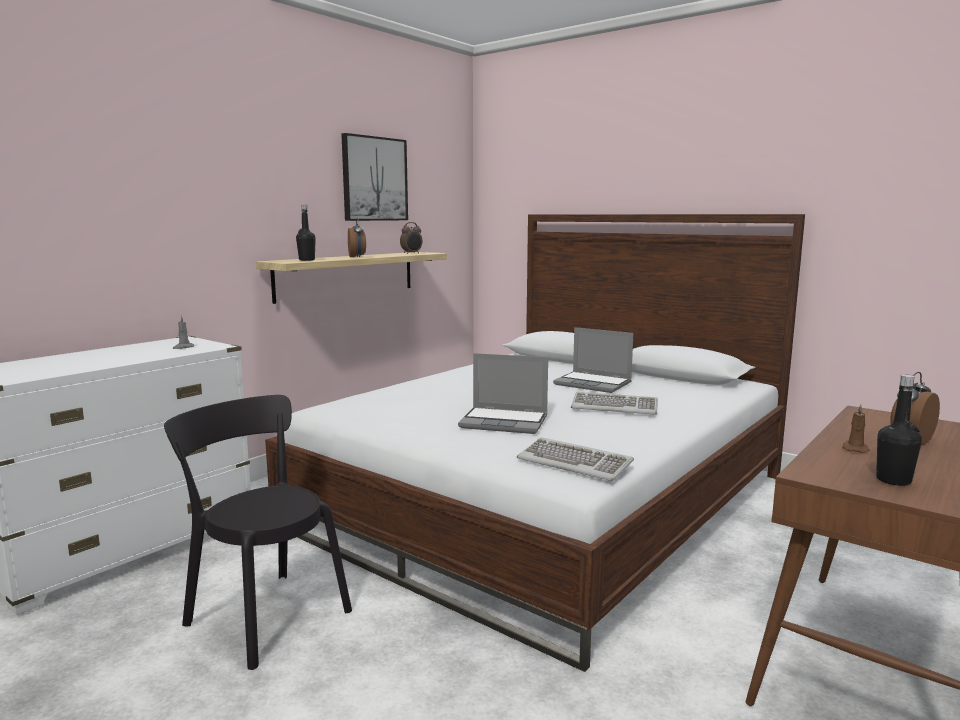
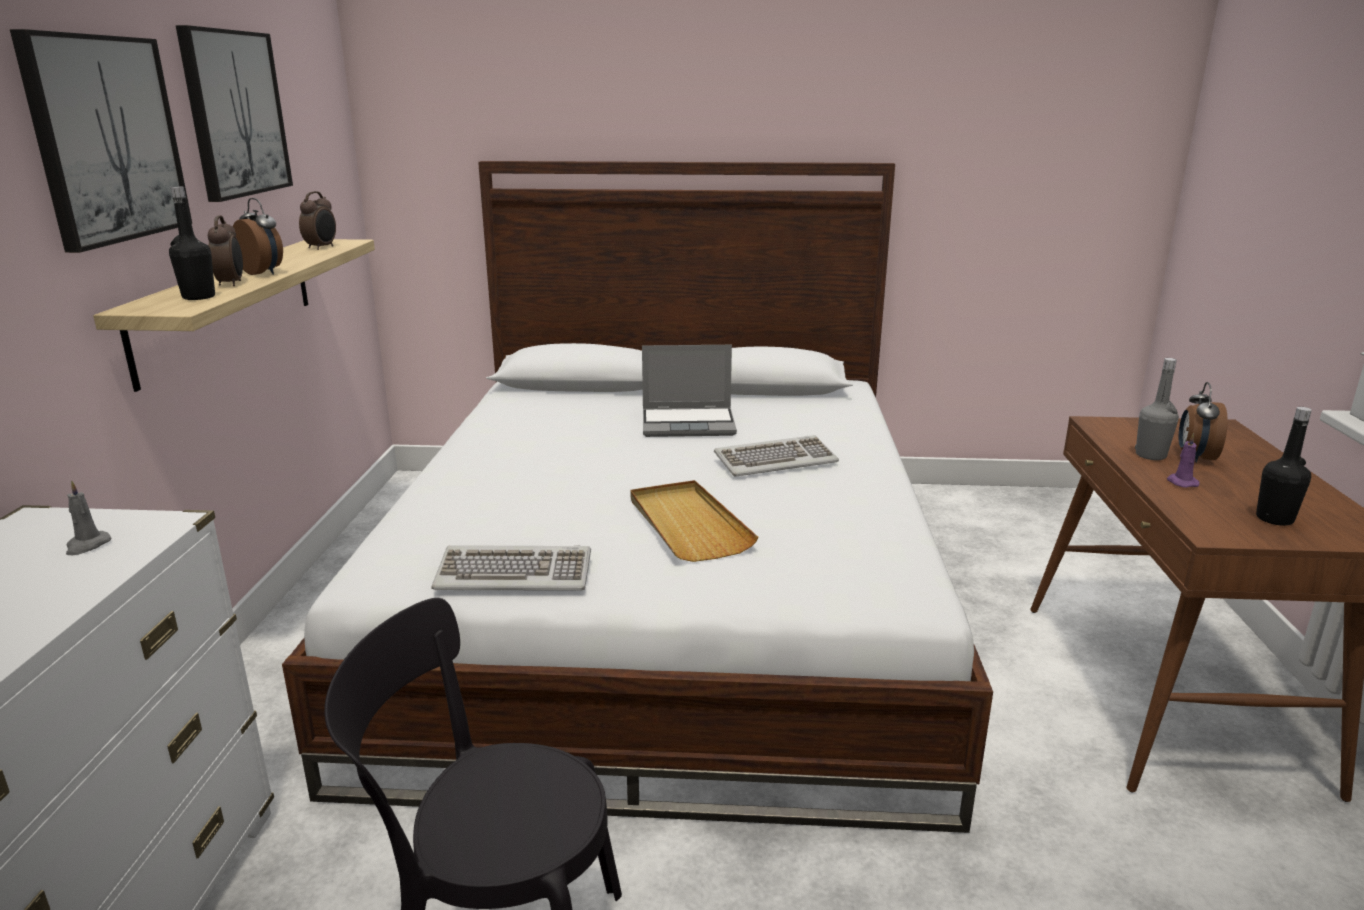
camera: 35 degrees left, 10 degrees up
(283, 182) = (106, 139): none -> picture
(333, 258) = (231, 284): none -> alarm clock
(505, 422) = (687, 524): laptop -> beige tray
(575, 463) = (872, 571): keyboard -> keyboard (515, 573)
(855, 449) = (1181, 482): brown candle -> purple candle
(866, 433) = (1150, 455): none -> grey bottle

